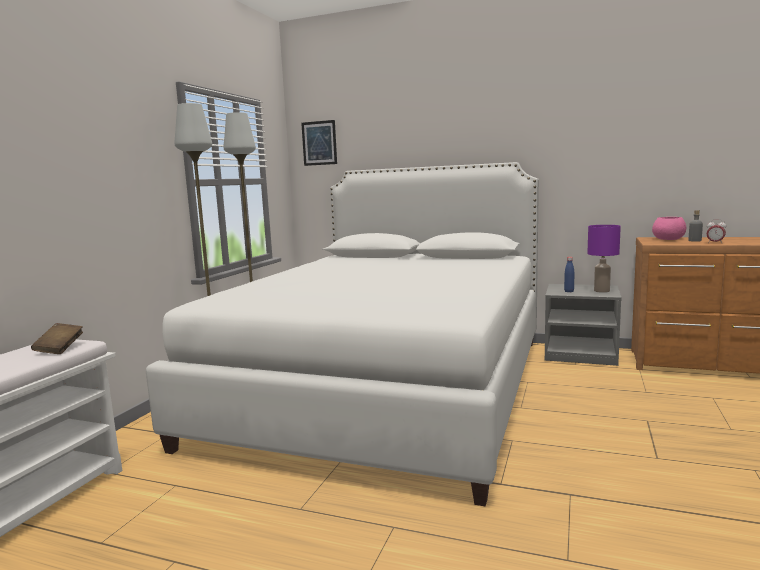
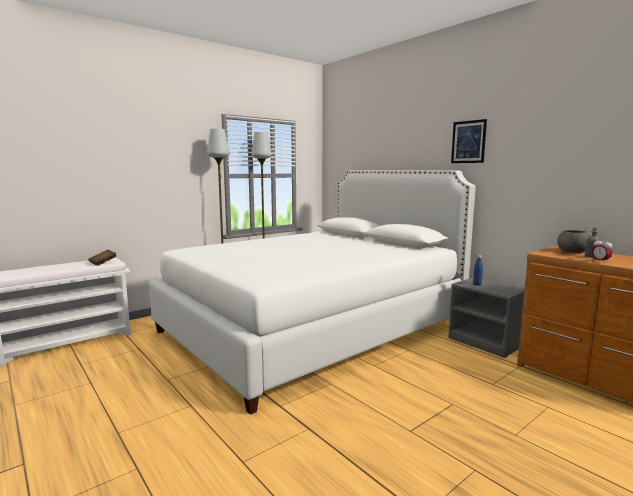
camera: 30 degrees right, 0 degrees up
(319, 143) = (338, 149): picture -> picture (468, 142)
(601, 291) = (506, 289): purple table lamp -> none
(669, 239) = (573, 252): pink bowl -> grey bowl

